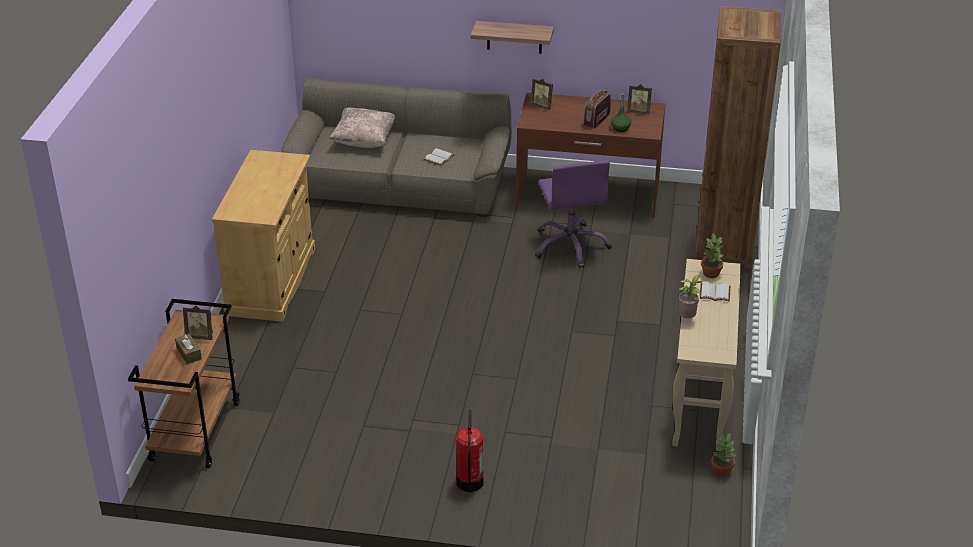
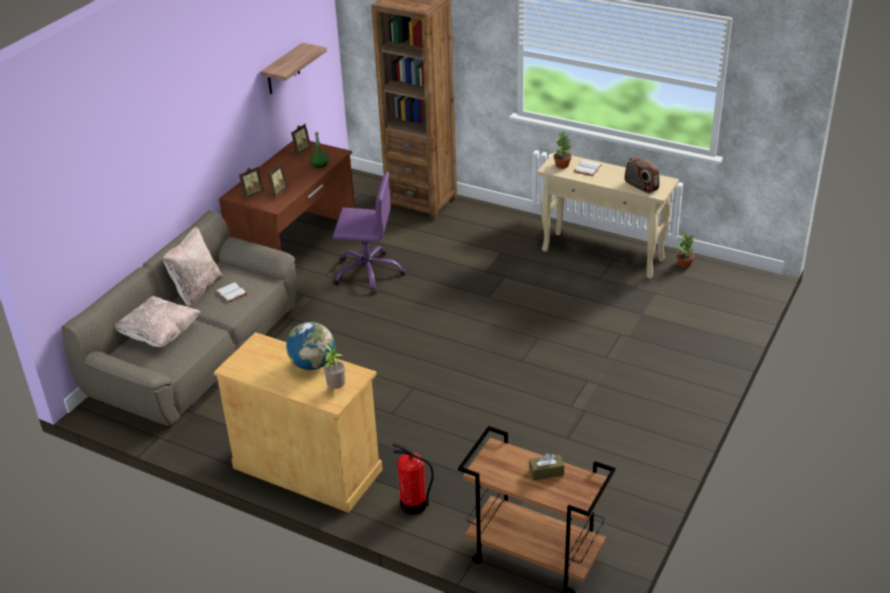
camera: 70 degrees left, 0 degrees up
(200, 336) = (519, 460): picture frame -> picture frame (277, 193)
(274, 192) = (312, 364): none -> globe
(437, 140) = (196, 289): none -> beige pillow
(469, 482) = (663, 388): fire extinguisher -> fire extinguisher (414, 505)
(514, 37) = (199, 152): shelf -> shelf (283, 70)
(596, 120) = (298, 173): radio -> radio (641, 186)
(687, 318) = (615, 186): potted plant -> potted plant (336, 388)

